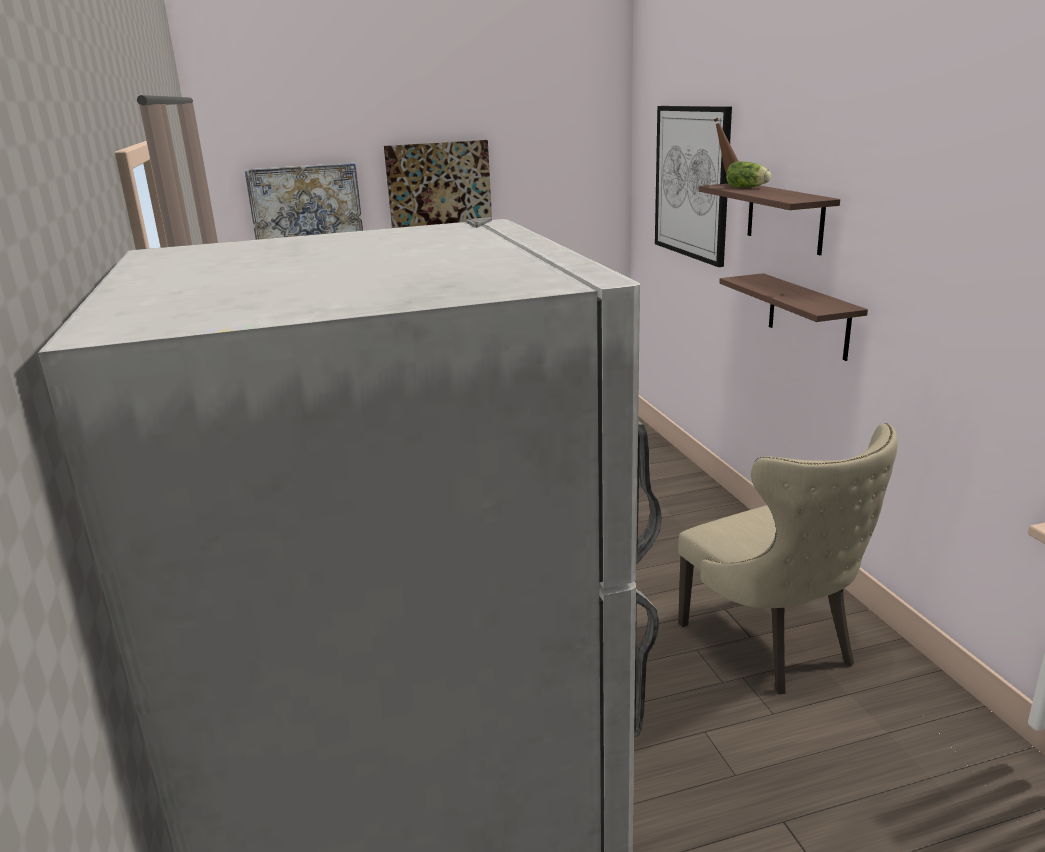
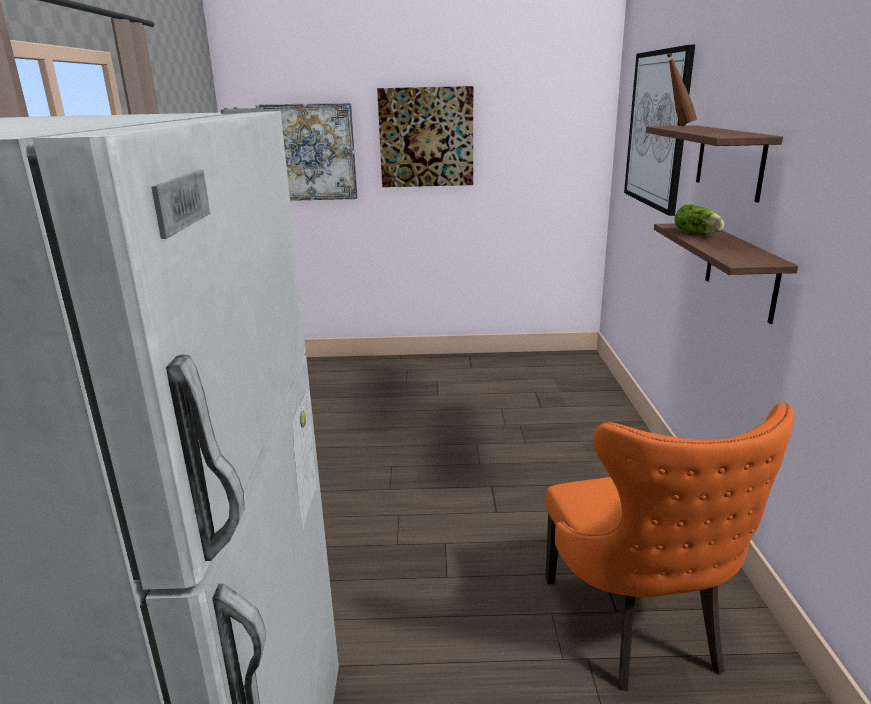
camera: 15 degrees right, 0 degrees up
(748, 187) = (694, 128): lettuce -> lettuce (698, 234)
(774, 644) = (639, 626): beige chair -> orange chair

